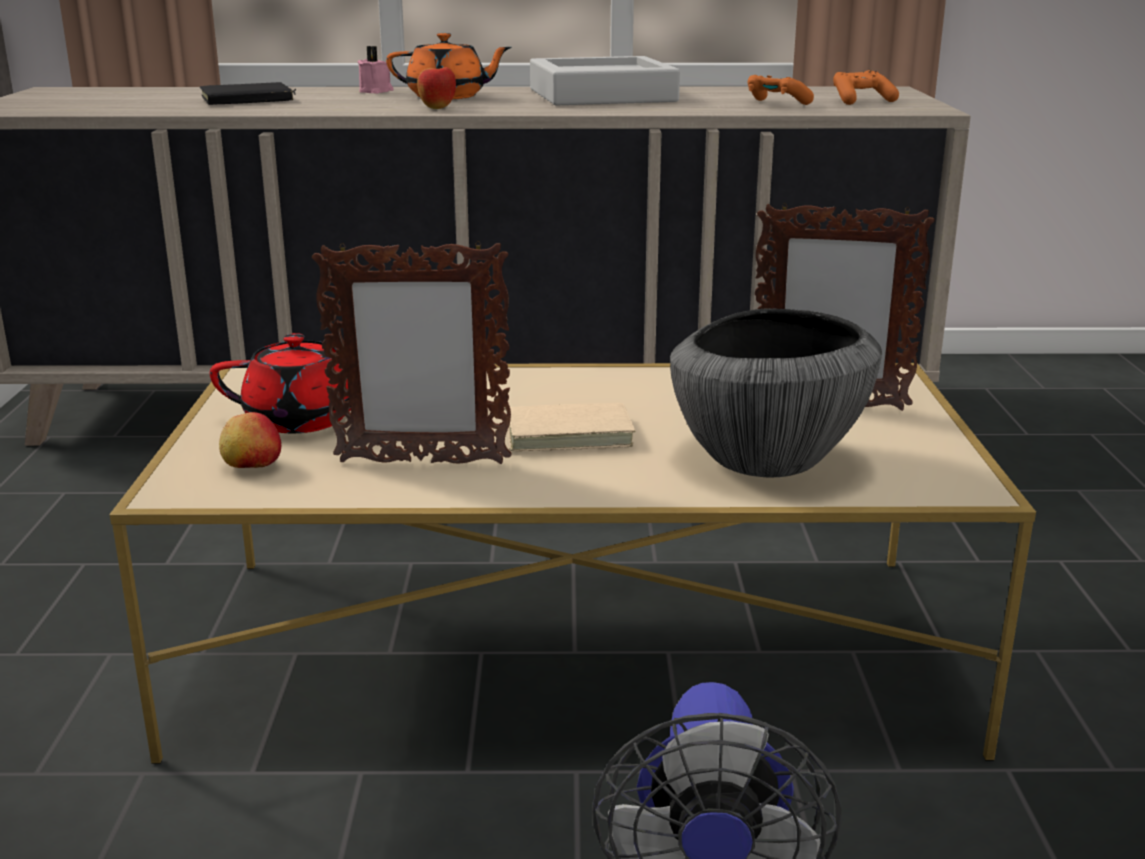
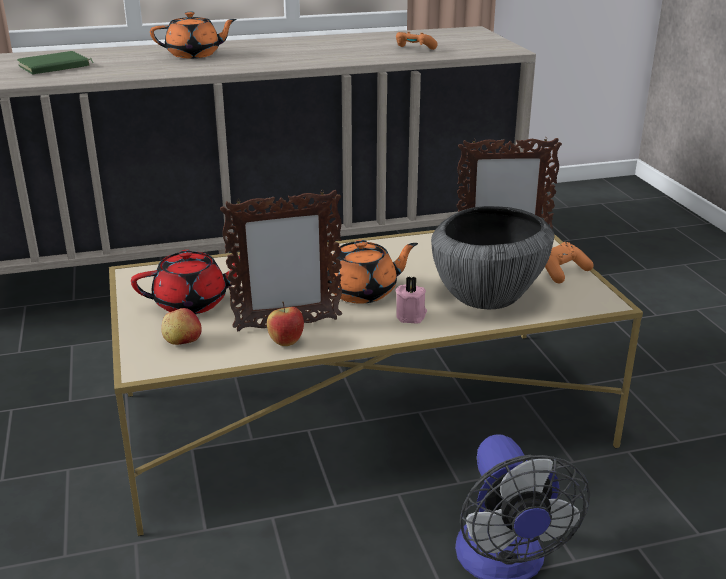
camera: 15 degrees left, 5 degrees up
(247, 100) = (54, 67): black book -> green book
(376, 91) = (138, 51): pink candle -> pink candle (412, 315)
(437, 108) = (198, 68): apple -> apple (286, 343)
(568, 432) = (363, 292): beige book -> orange teapot
(602, 95) = (296, 47): grey tray -> none
(861, 101) = (463, 44): orange game controller -> orange game controller (562, 272)

